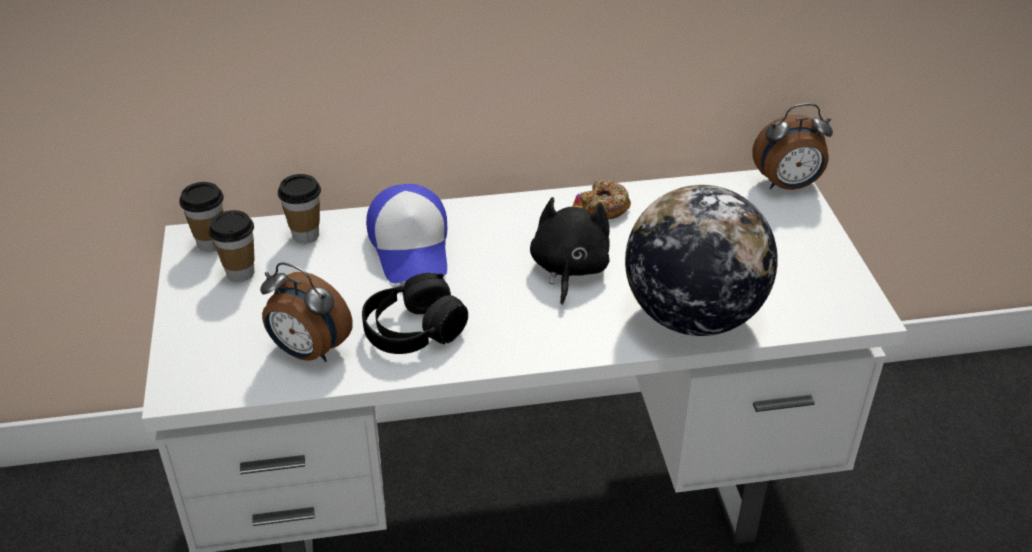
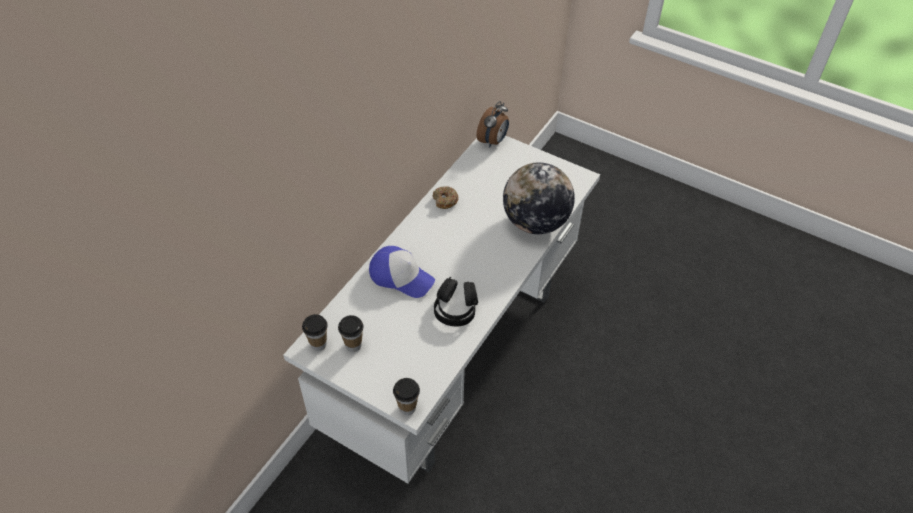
camera: 50 degrees left, 10 degrees up
(306, 235) = (352, 307): cup -> cup (407, 407)
(308, 352) = (433, 350): alarm clock -> none
(568, 269) = (470, 238): black plush toy -> none

